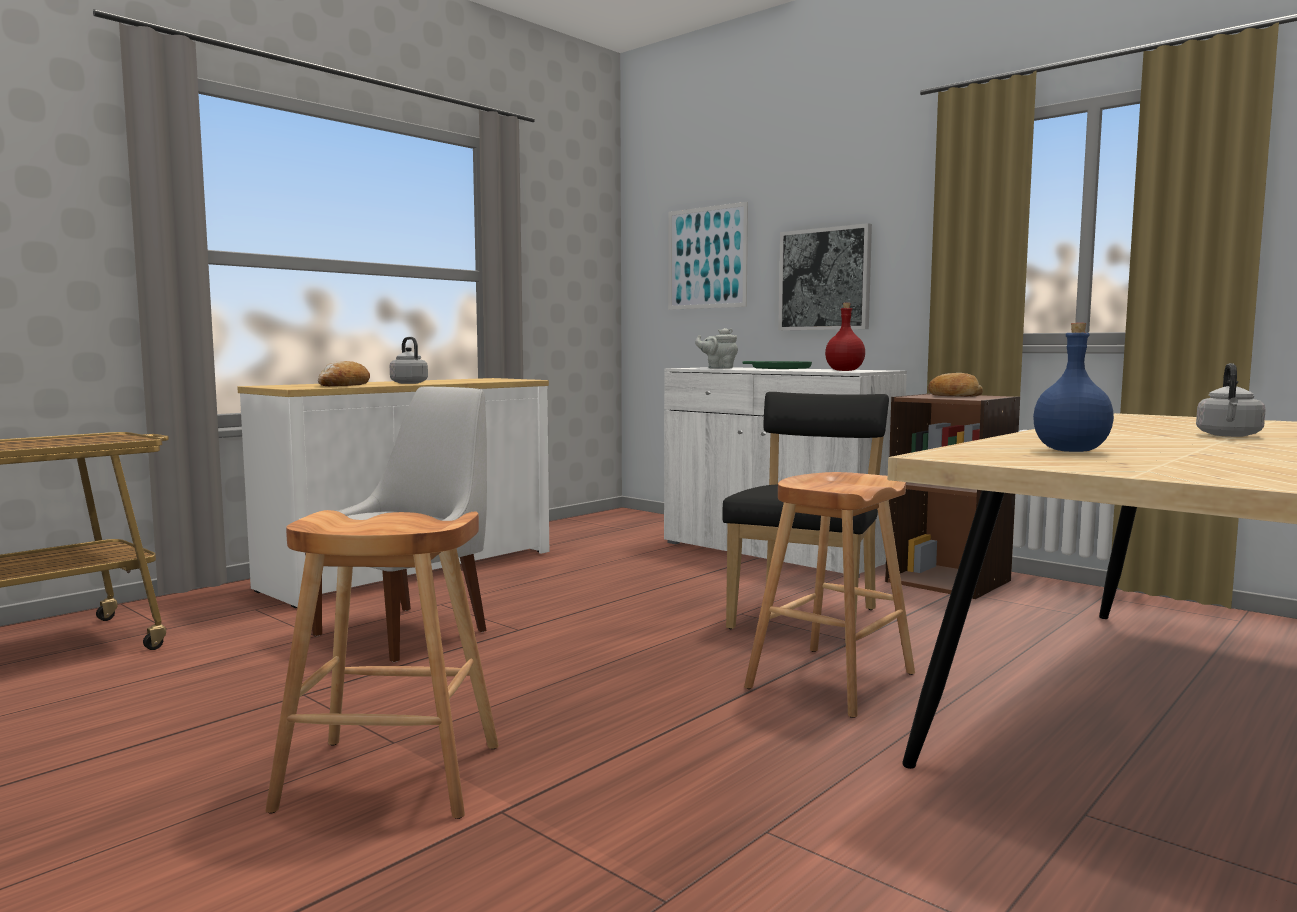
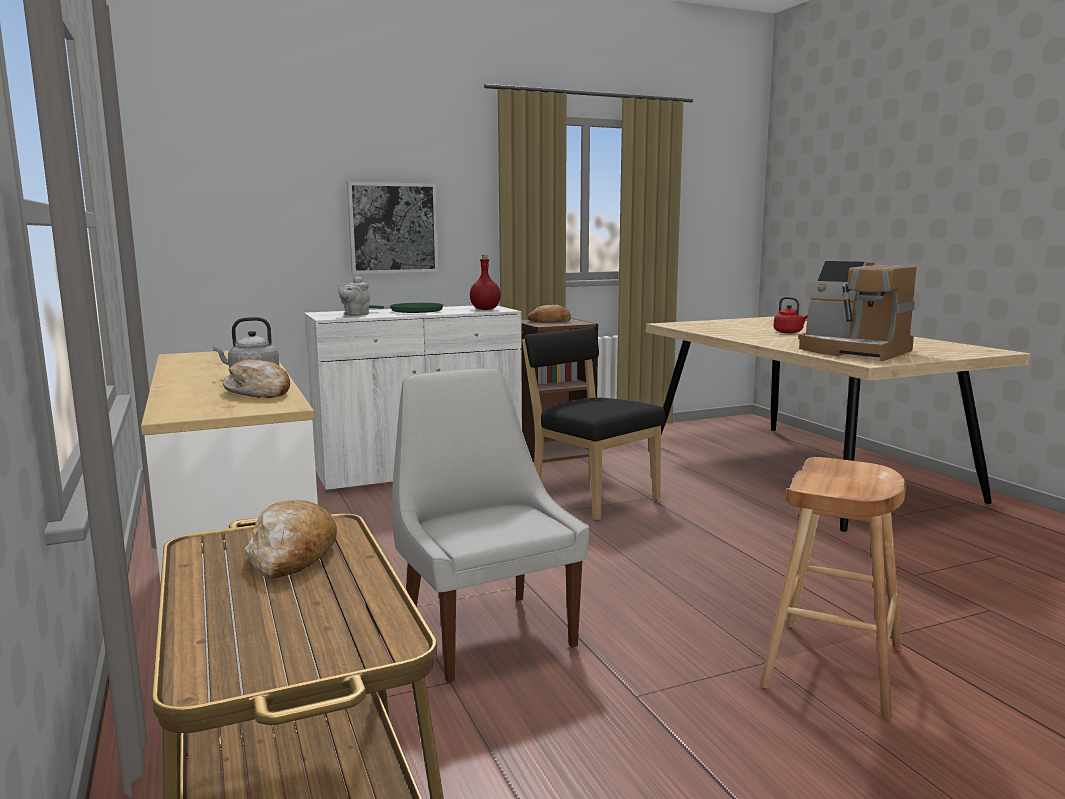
camera: 65 degrees left, 5 degrees up
(85, 441) = (292, 555): none -> bread
(706, 258) = (251, 198): picture -> none
(831, 681) = (716, 518): brown stool -> none
(1072, 451) = (853, 351): blue bottle -> coffee machine
(1229, 435) = (789, 332): grey kettle -> red kettle

